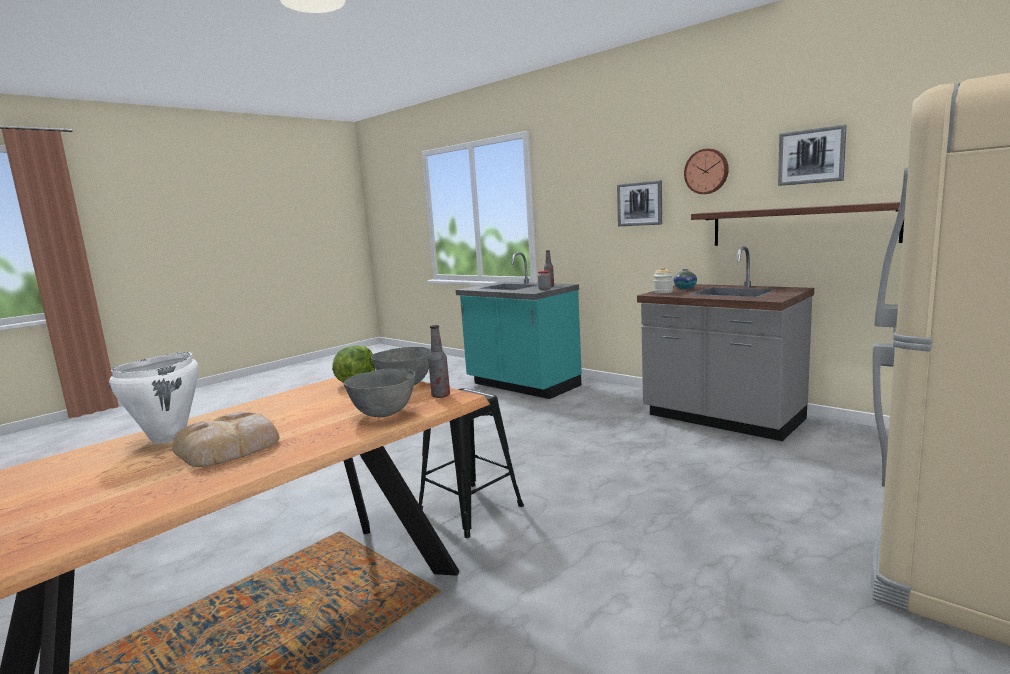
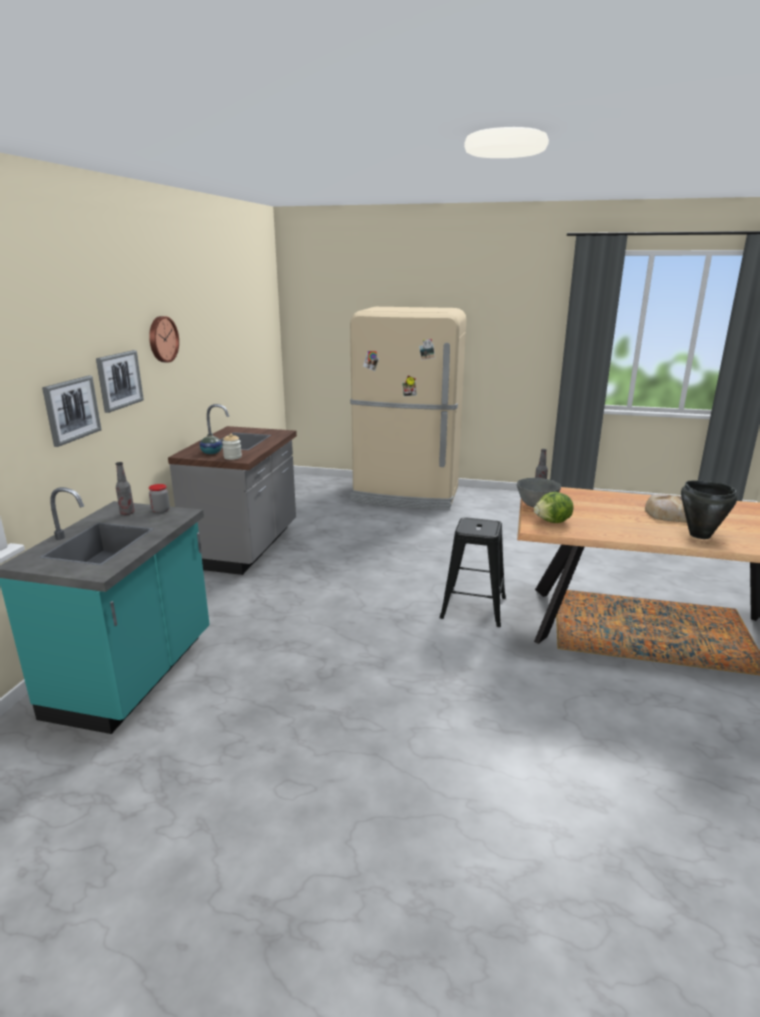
camera: 120 degrees left, 10 degrees up
(169, 438) = (699, 535): white cooking pot -> black cooking pot
(383, 414) = (582, 496): grey bowl -> none
(800, 225) = (211, 381): shelf -> none
(811, 156) = (208, 326): picture -> picture (71, 410)

